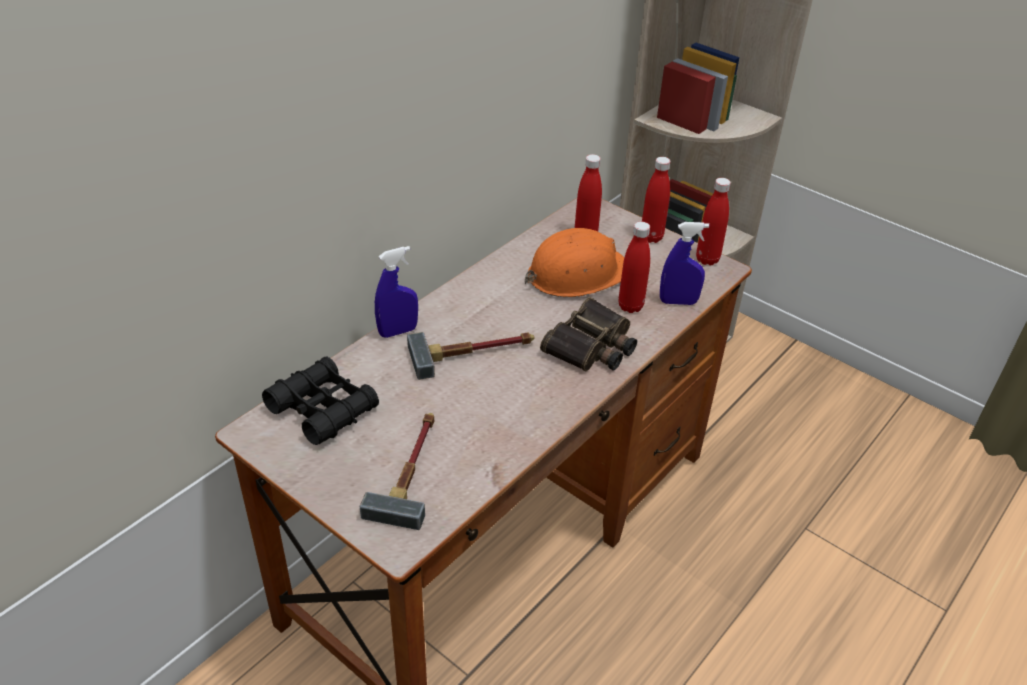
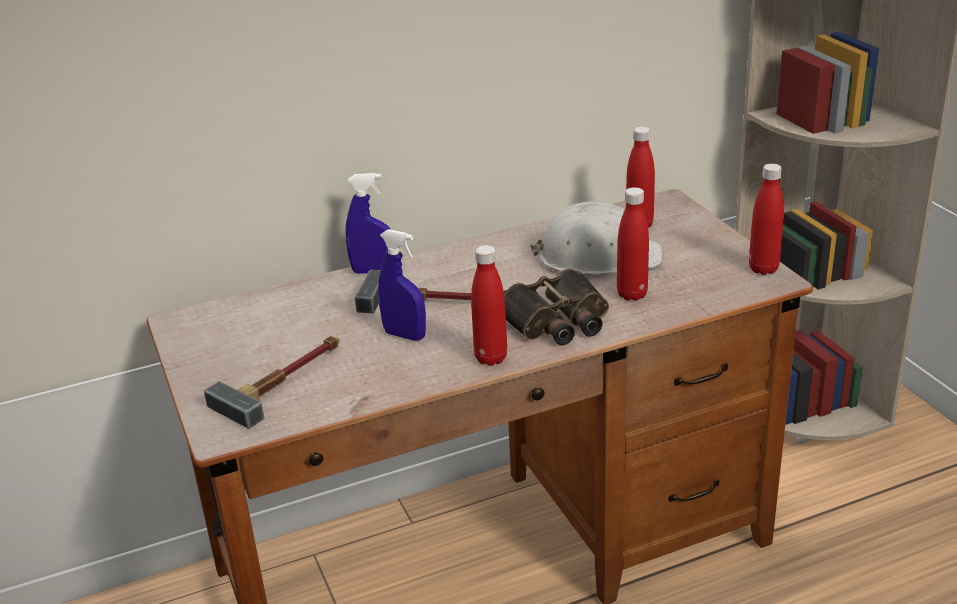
camera: 30 degrees right, 10 degrees down
(323, 409) = (251, 317): black binoculars -> none
(577, 274) = (598, 256): orange hard hat -> white hard hat
(651, 237) = (714, 238): red bottle -> red bottle (491, 358)
(678, 302) = (691, 300): blue spray bottle -> blue spray bottle (405, 335)

